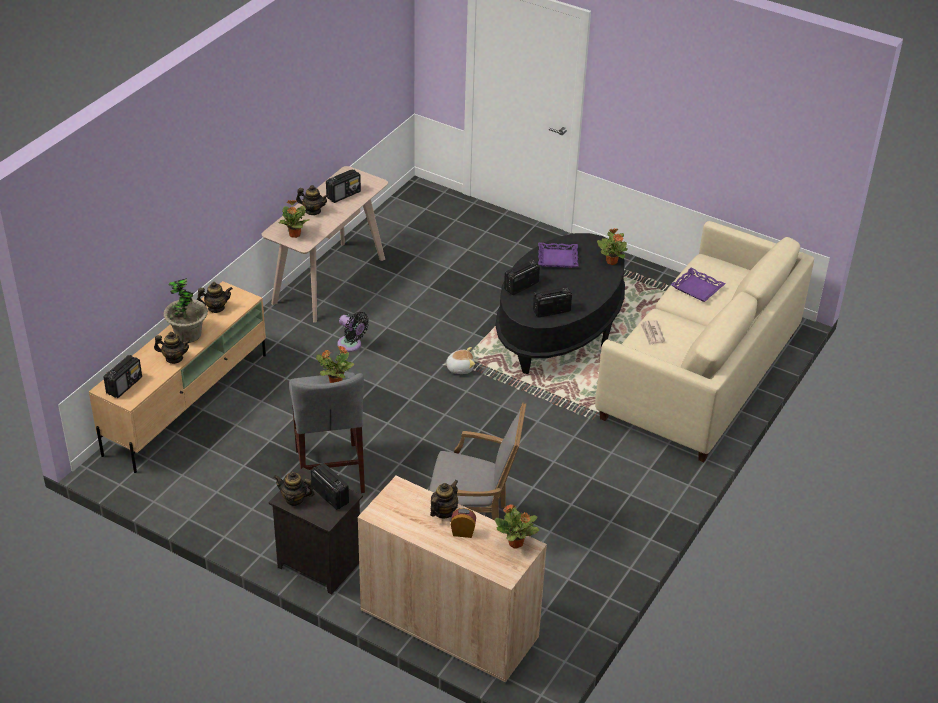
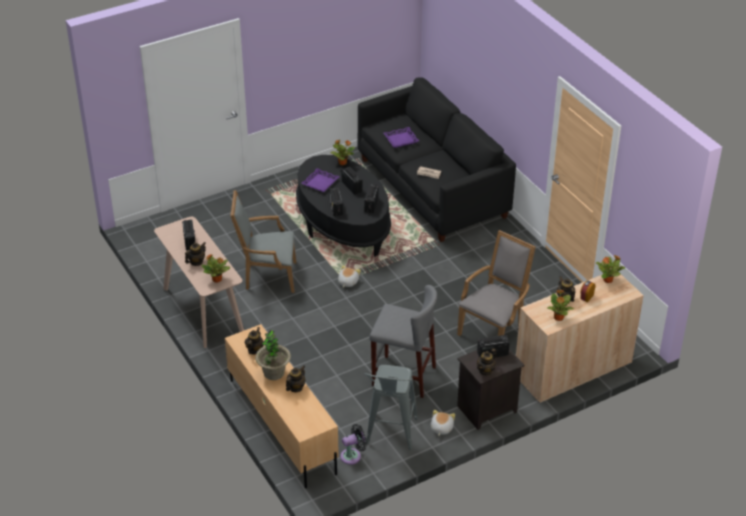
camera: 60 degrees left, 0 degrees up
(124, 385) = (307, 421): radio -> radio (351, 187)
(221, 494) = (390, 436): none -> grey stool
(260, 533) = (441, 428): none -> plush toy
(335, 382) = (392, 313): potted plant -> potted plant (558, 318)
(351, 345) = (284, 323): black fan -> black fan (353, 456)
(419, 304) = (267, 276): none -> grey armchair
(699, 376) = (432, 188): beige sofa -> black sofa

